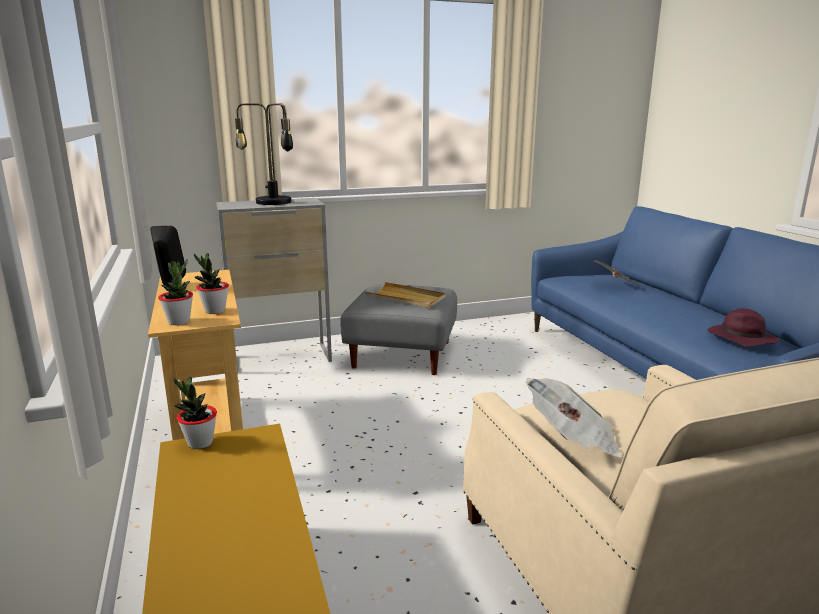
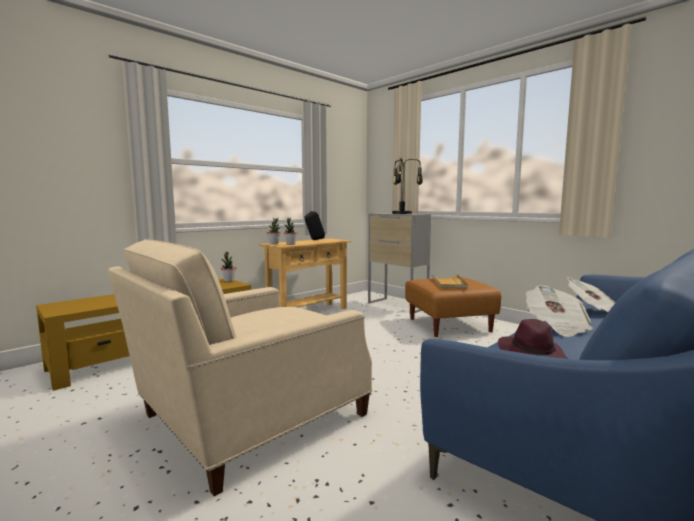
camera: 65 degrees right, 10 degrees down
(401, 354) = (449, 325): grey ottoman -> brown ottoman
(572, 439) = (247, 310): newspaper -> newspaper (556, 326)

